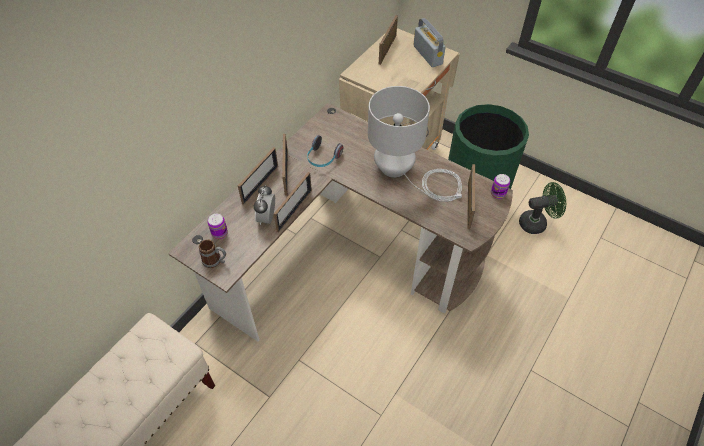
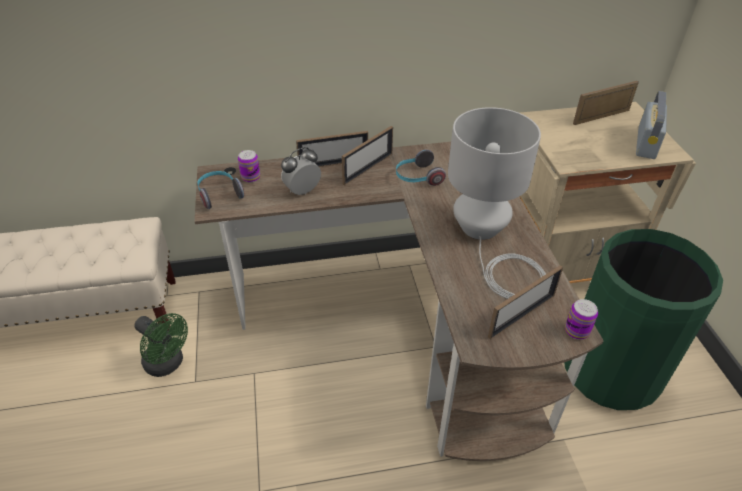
camera: 45 degrees right, 10 degrees down
(215, 261) = (219, 194): mug -> headphones
(294, 210) = (333, 201): picture frame -> none
(536, 223) = (678, 458): green fan -> green fan (168, 364)

